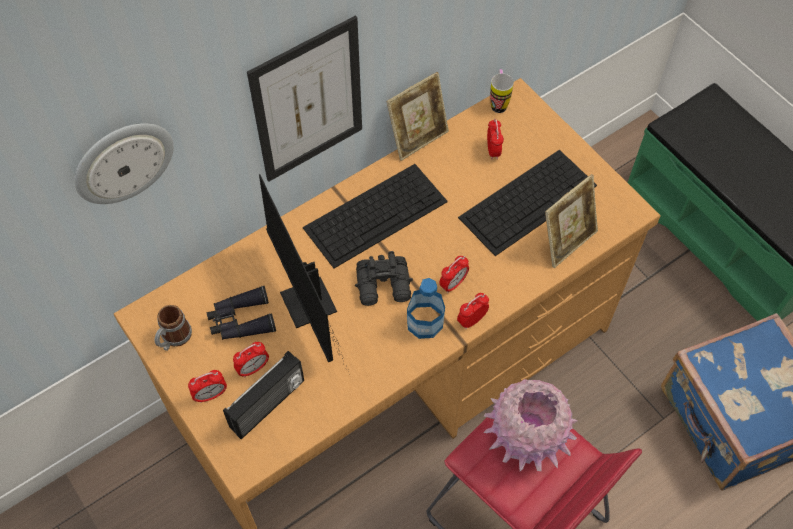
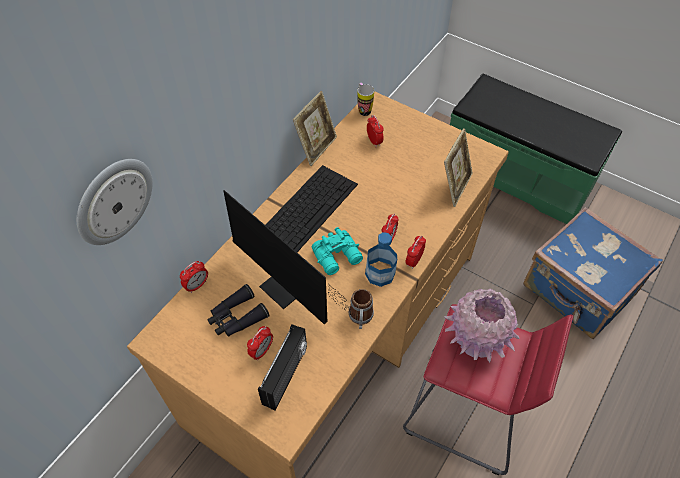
camera: 20 degrees left, 5 degrees down
(173, 339) = (186, 349): mug -> mug (360, 319)
(211, 395) = (235, 383): alarm clock -> alarm clock (197, 285)
(308, 101) = (242, 125): picture -> none
(384, 286) = (338, 257): black binoculars -> turquoise binoculars
(528, 200) = (415, 167): keyboard -> none

